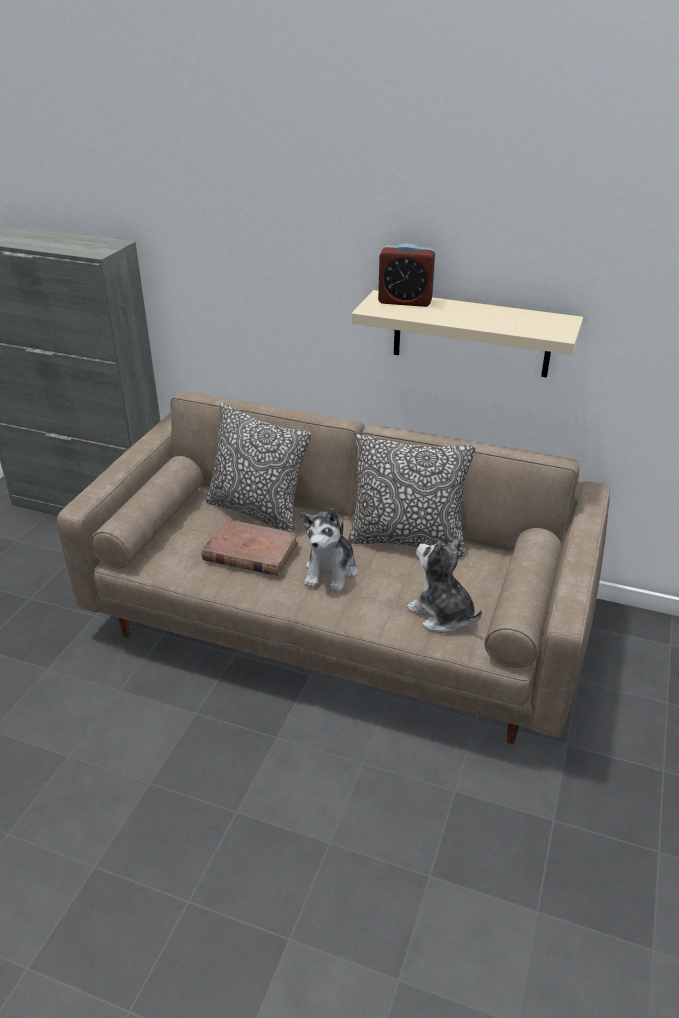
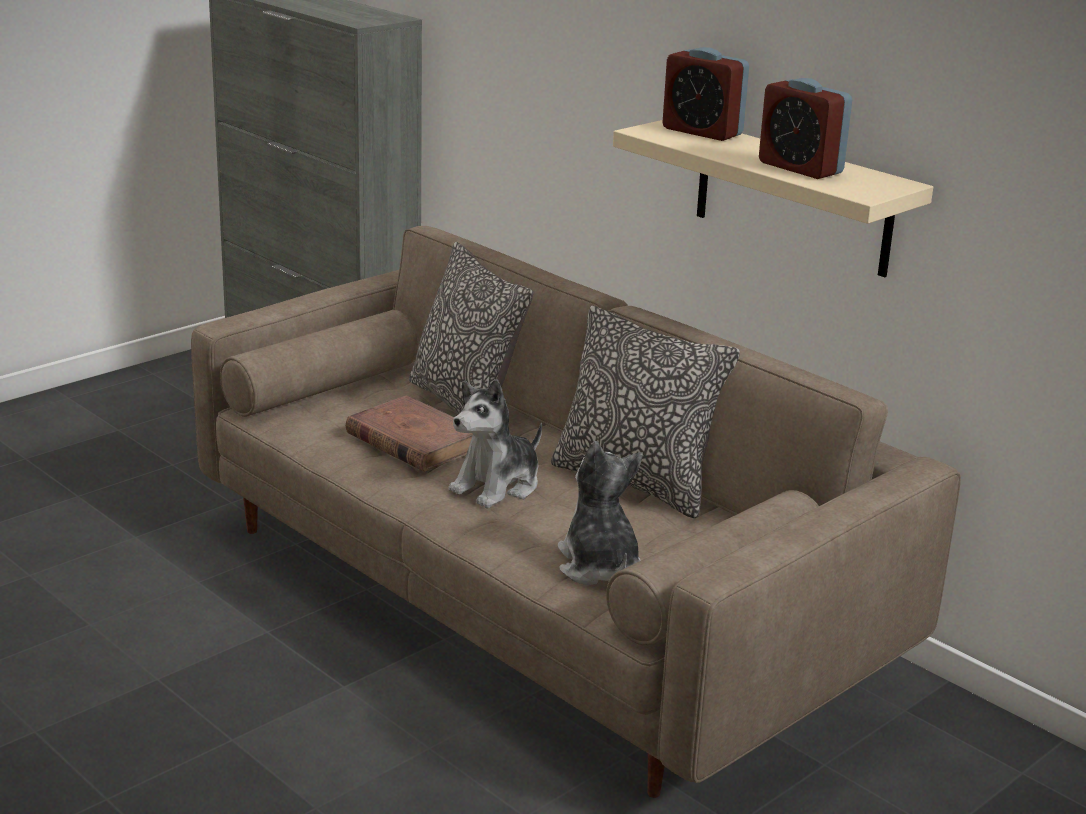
camera: 25 degrees right, 10 degrees down
(498, 320) = (800, 168): none -> alarm clock

